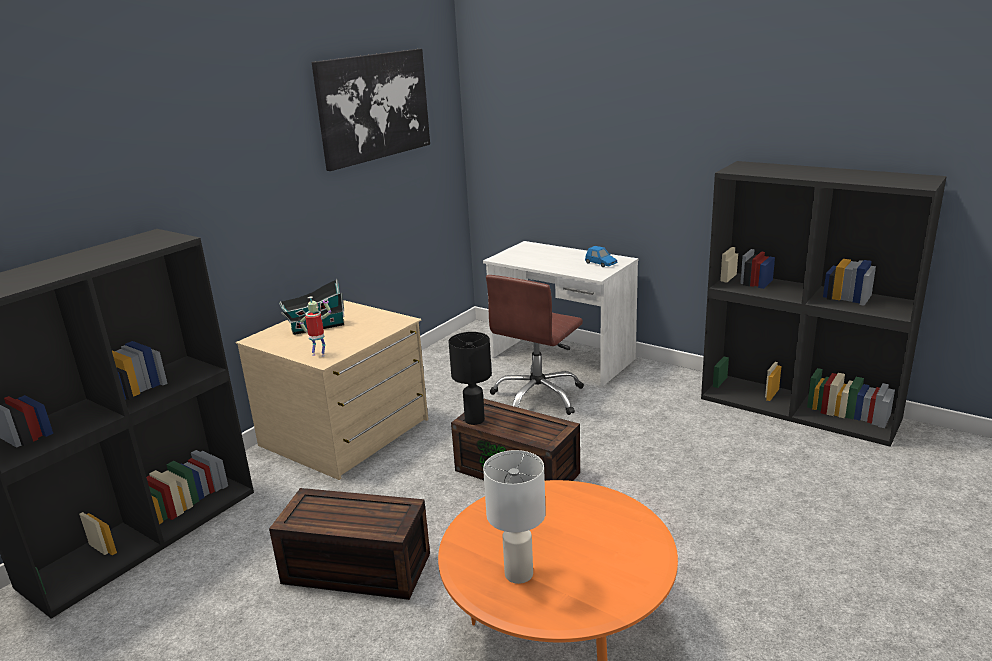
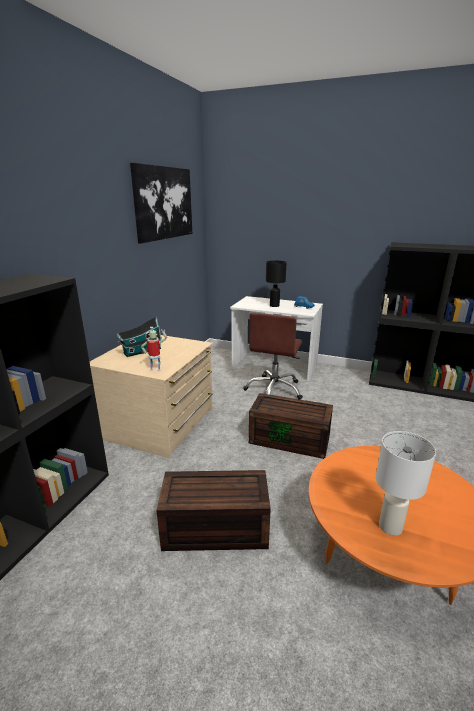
camera: 15 degrees left, 0 degrees up
(474, 420) = (263, 408): black table lamp -> black table lamp (274, 305)

